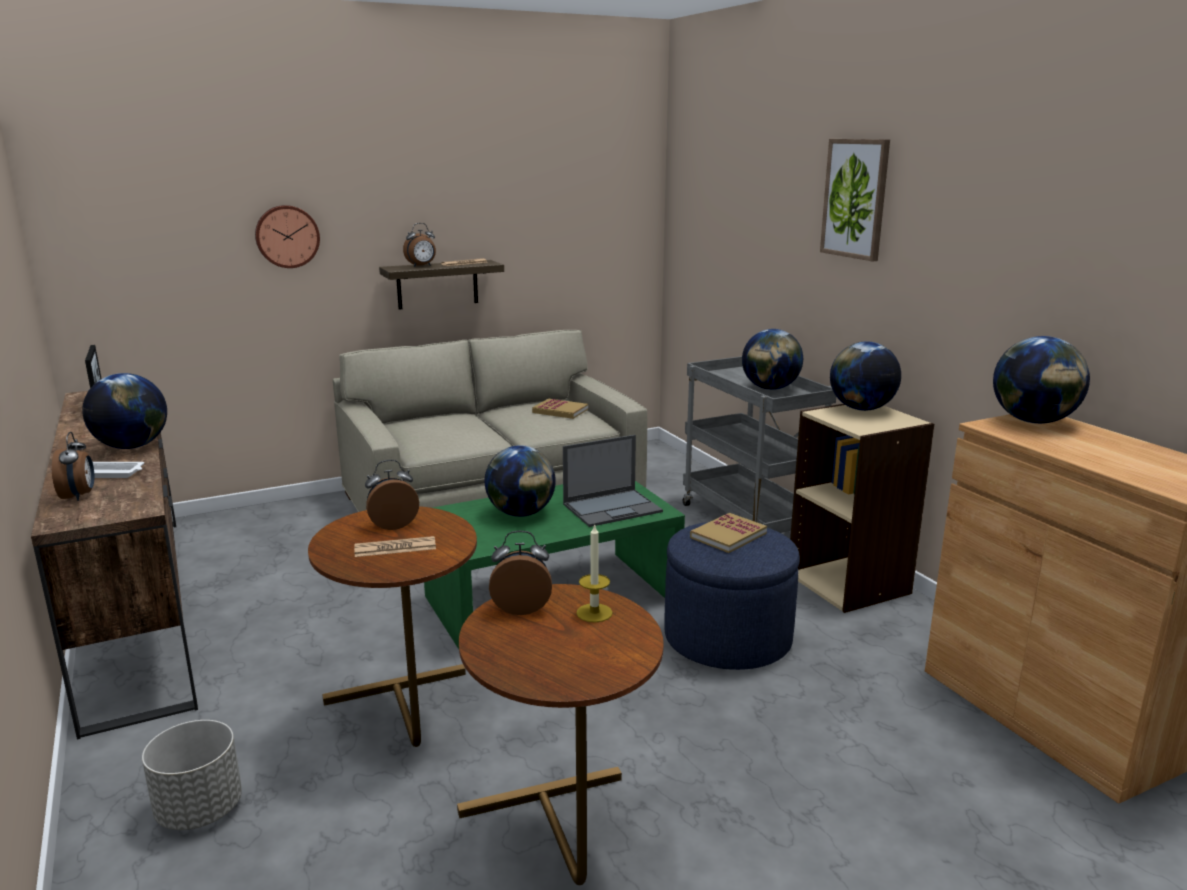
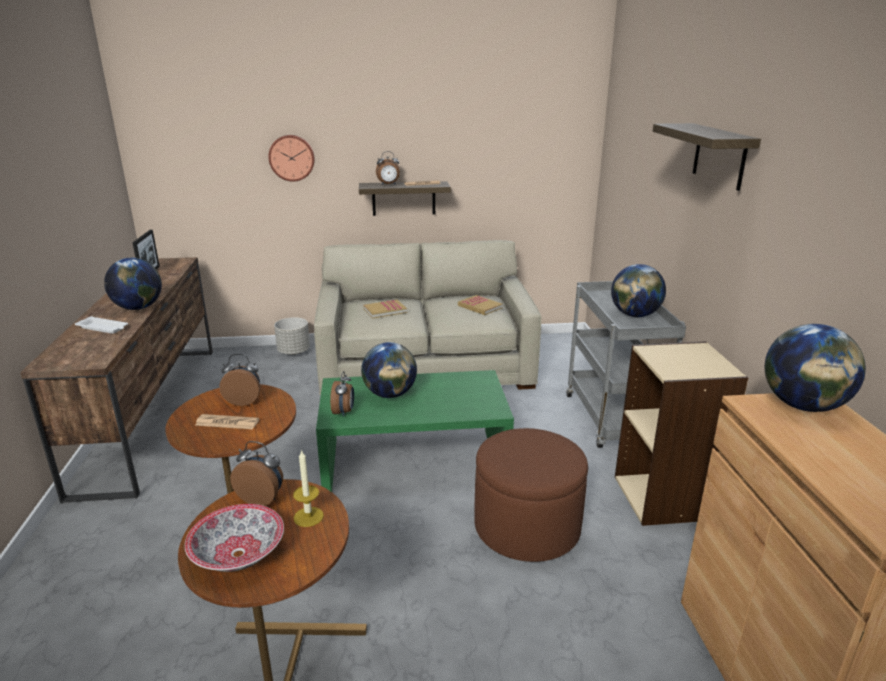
camera: 20 degrees right, 5 degrees up
(79, 496) = (73, 344): alarm clock -> alarm clock (344, 412)
(200, 810) = (90, 576): grey planter -> grey planter (294, 351)
(548, 659) = (237, 554): none -> bowl
(613, 508) = (462, 401): laptop -> none
(727, 638) = (527, 527): blue ottoman -> brown ottoman
(728, 535) = (532, 446): book -> book (385, 310)
(855, 198) = (719, 156): picture -> shelf
(861, 409) = (690, 351): globe -> none

